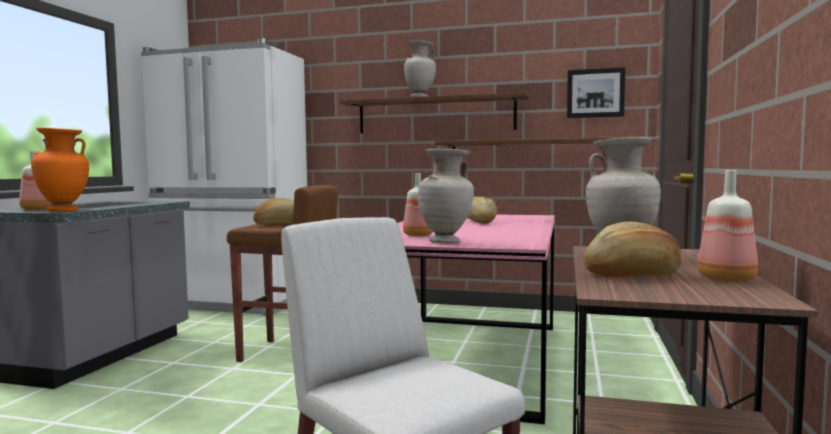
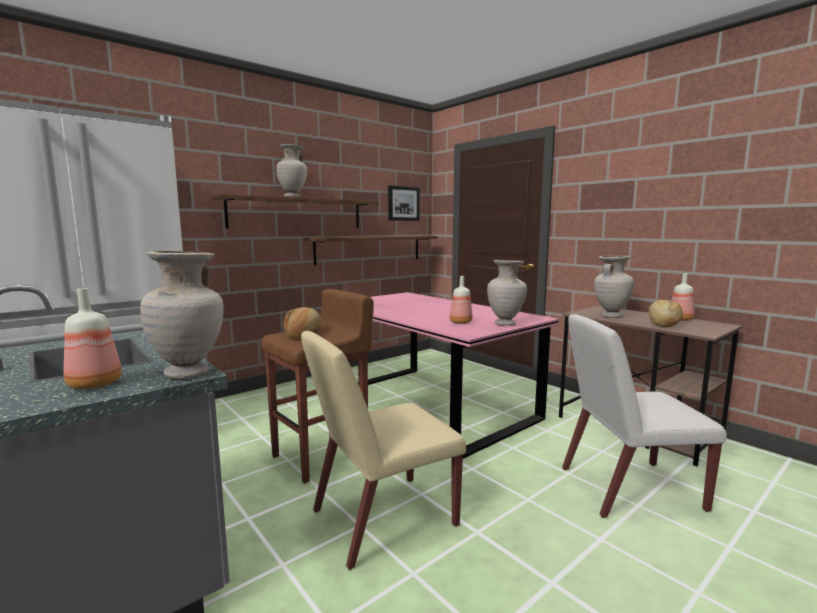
camera: 55 degrees left, 5 degrees up
(63, 211) = (189, 373): orange vase -> beige vase
(202, 400) = (382, 519): none -> beige chair
(479, 222) = (413, 305): bread -> none

